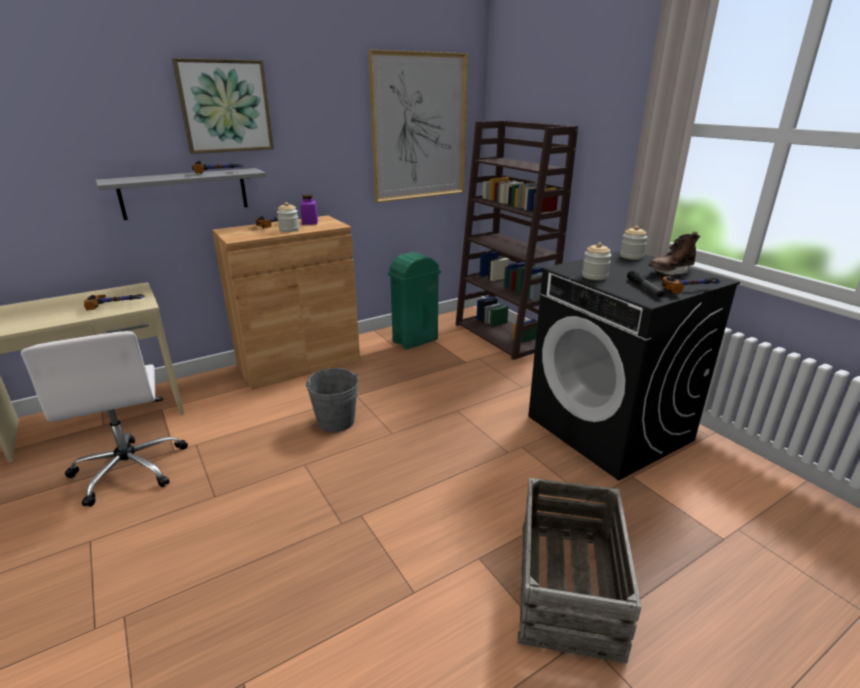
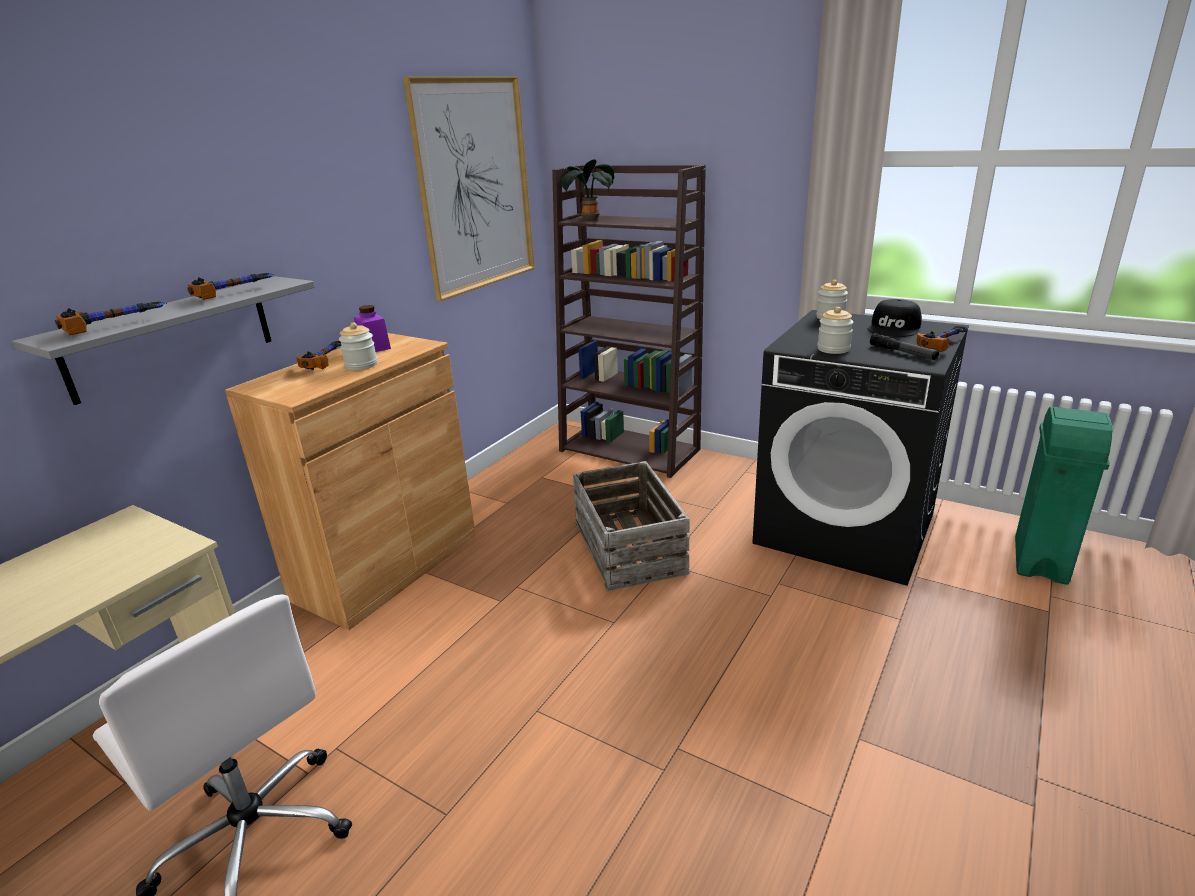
camera: 25 degrees left, 0 degrees up
(118, 305) = (129, 559): hammer -> hammer (117, 325)
(225, 106) = (218, 181): picture -> none
(336, 421) = (523, 633): grey bucket -> none
(414, 340) = (525, 487): green trash can -> green trash can (1039, 561)
(497, 160) = (589, 219): none -> potted plant
(569, 586) = (972, 726): crate -> crate (630, 547)
(670, 272) = (894, 328): brown boot -> black cap

